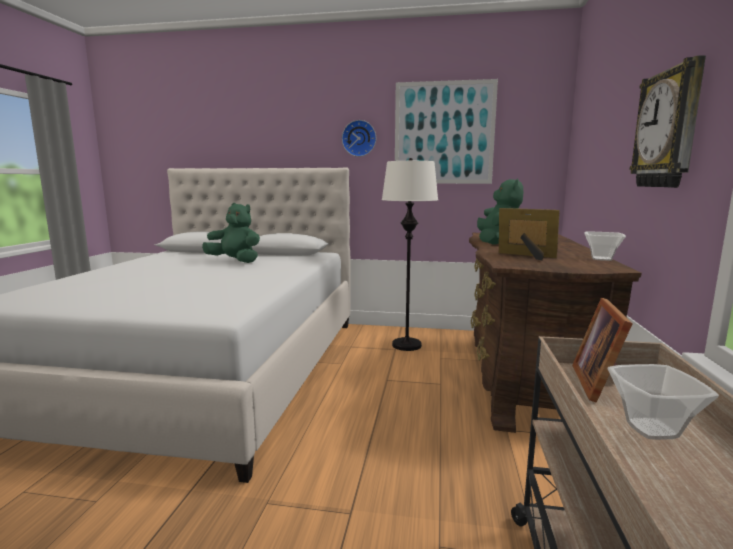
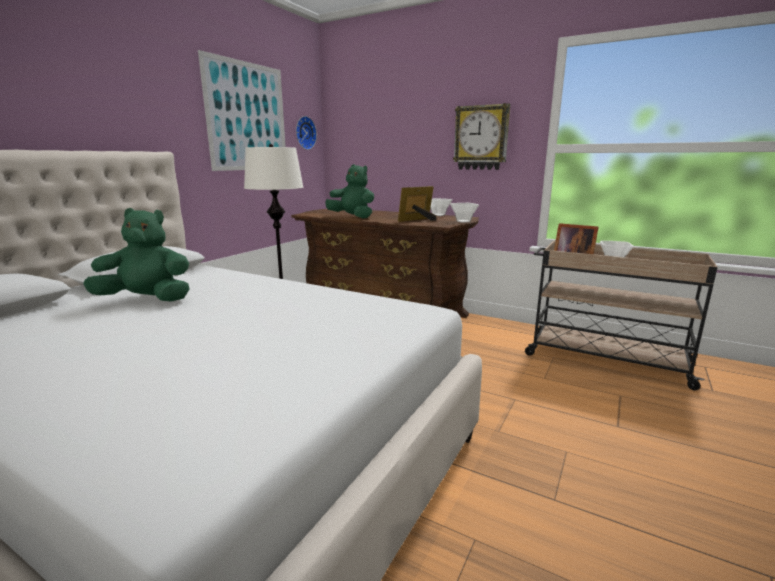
camera: 70 degrees left, 5 degrees up
(235, 261) = (147, 300): green plush toy -> green plush toy turned 45 degrees clockwise
(359, 138) = (166, 113): wall clock -> wall clock (304, 133)
(566, 269) = (464, 221): none -> bowl

